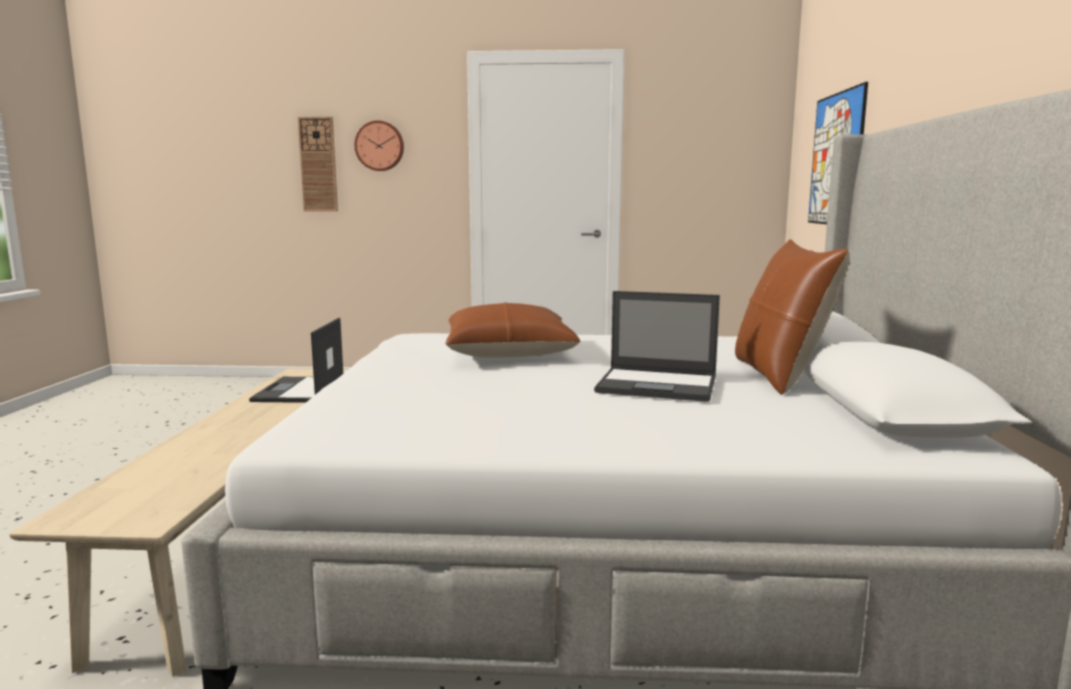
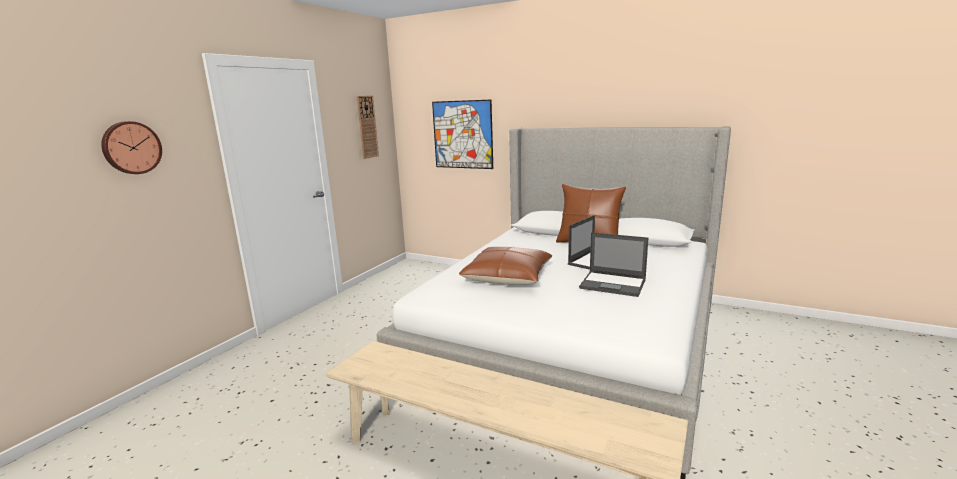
camera: 65 degrees left, 5 degrees up
(299, 391) = (413, 369): laptop -> laptop (613, 284)
(318, 164) = (53, 177): wall clock -> wall clock (367, 127)

